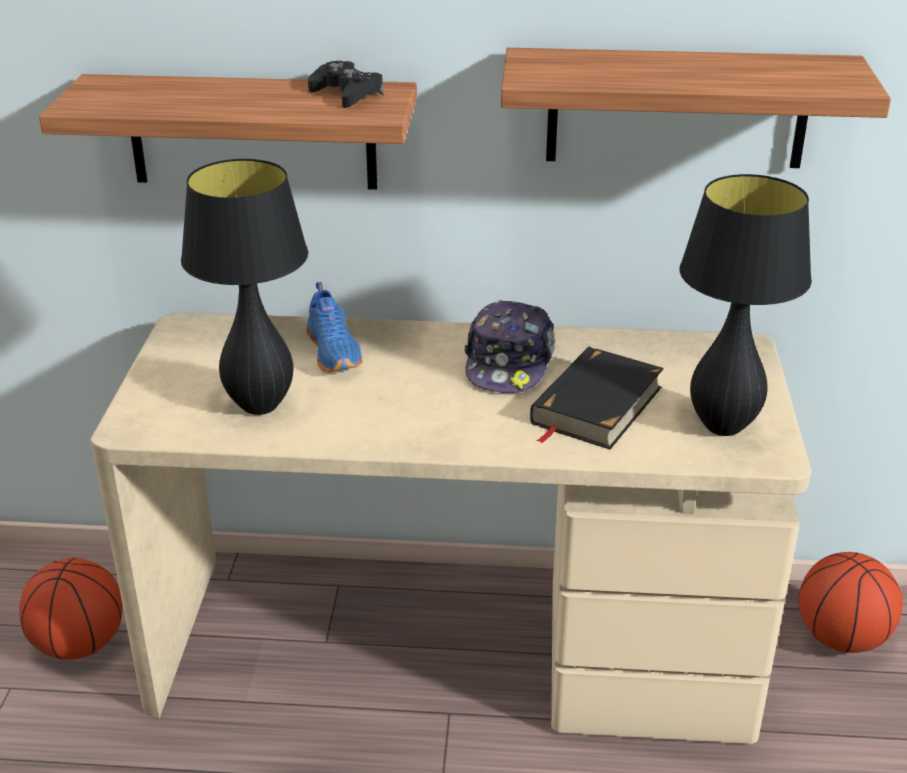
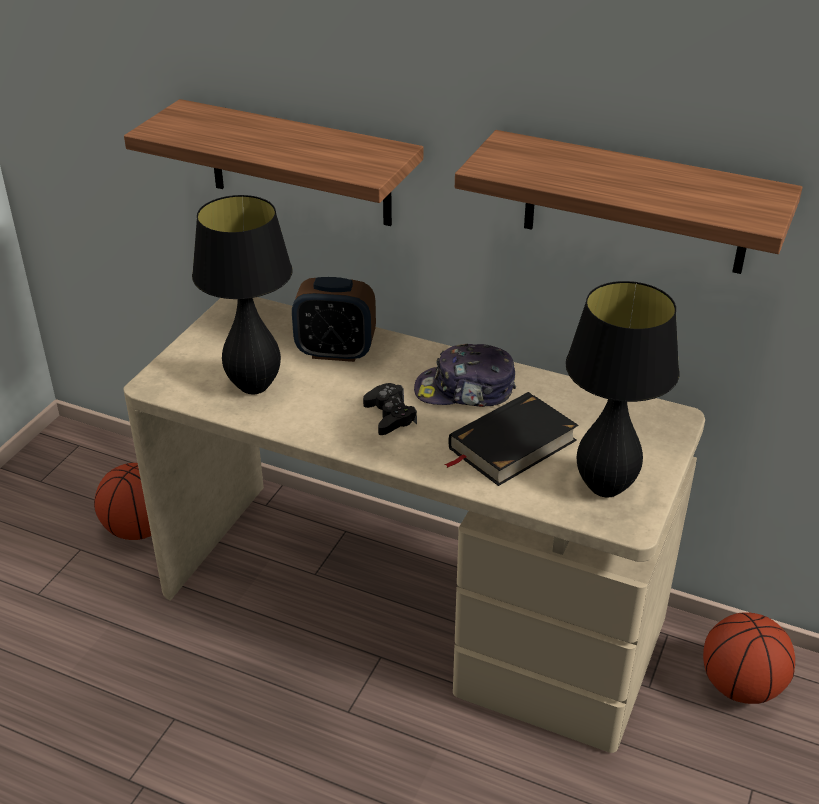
camera: 20 degrees right, 5 degrees up
(335, 352) = (335, 352): blue shoe -> alarm clock
(346, 94) = (358, 150): black game controller -> black game controller (390, 415)
(509, 363) = (465, 391): cap -> cap turned 60 degrees clockwise

